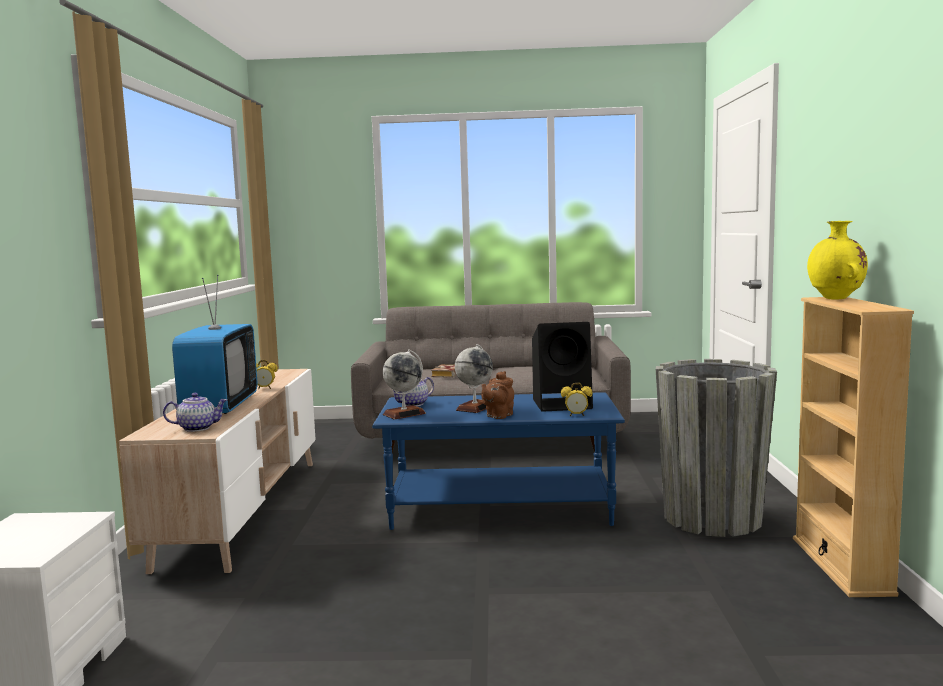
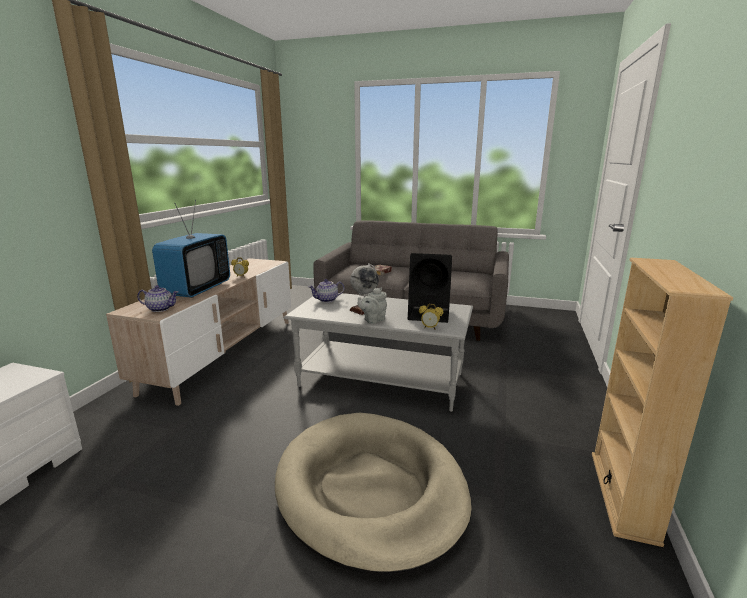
camera: 15 degrees right, 10 degrees up
(404, 414) = (312, 309): globe -> none
(498, 416) = (373, 320): brown teapot -> grey teapot
(501, 508) = (382, 380): blue coffee table -> grey coffee table
(568, 607) = (371, 490): none -> beige dog bed
(712, 518) = (533, 418): grey planter -> none
(836, 298) = (662, 264): yellow vase -> none

